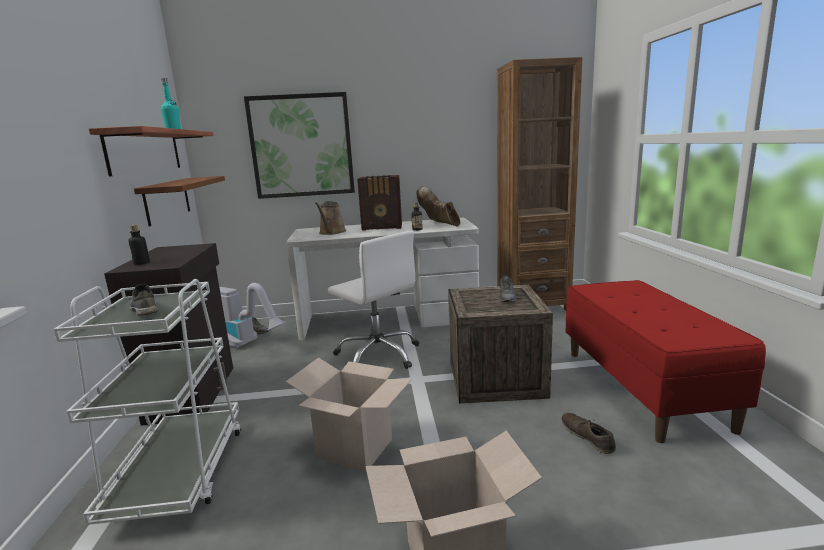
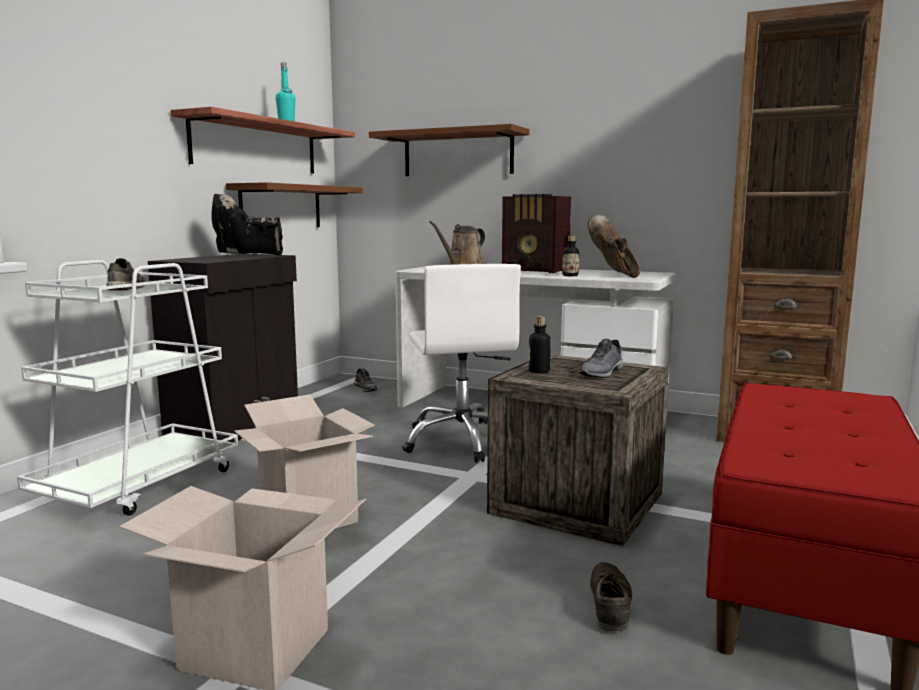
camera: 30 degrees right, 5 degrees down
(141, 263) = (193, 258): bottle -> bottle (539, 371)
(180, 251) = (246, 256): none -> black boot
(247, 344) = (340, 398): vacuum cleaner -> none
(301, 146) = (458, 153): picture -> brown shelf

